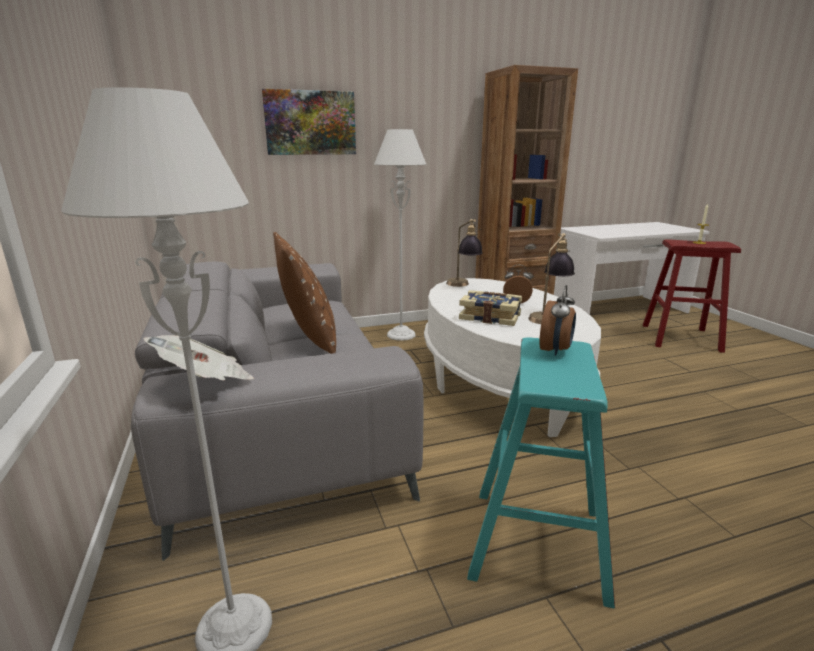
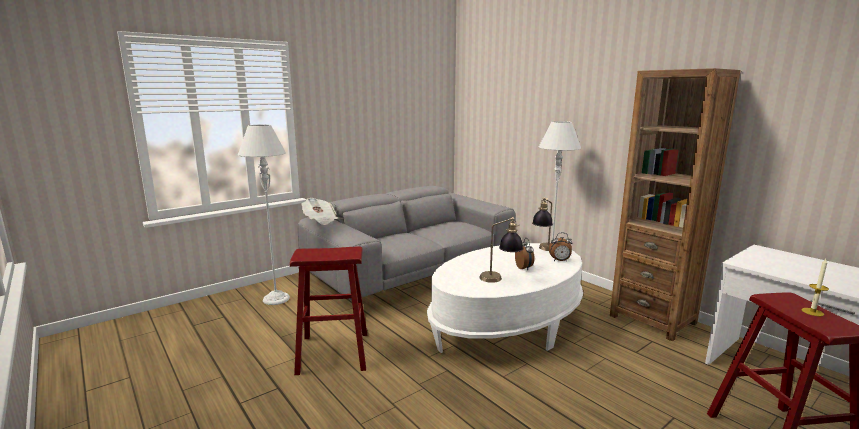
camera: 70 degrees right, 5 degrees down
(309, 337) = (415, 235): brown pillow -> none
(310, 123) = (530, 113): picture -> none
(490, 317) = (478, 263): book -> none
(537, 542) = (333, 352): turquoise stool -> red stool
(556, 350) = (344, 252): alarm clock -> alarm clock (560, 261)

